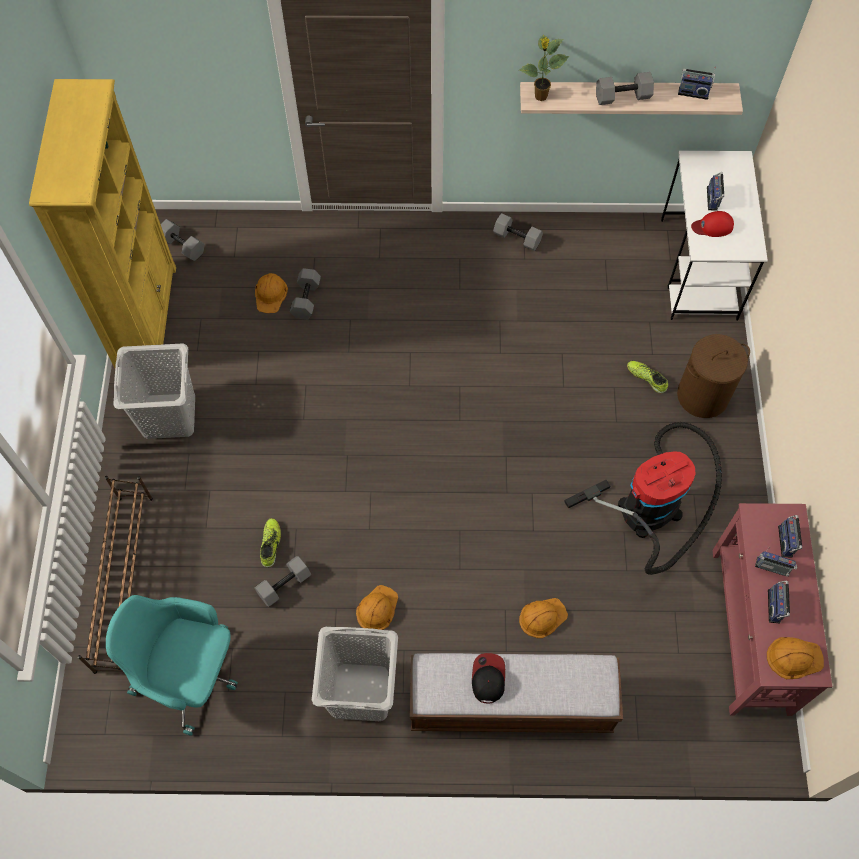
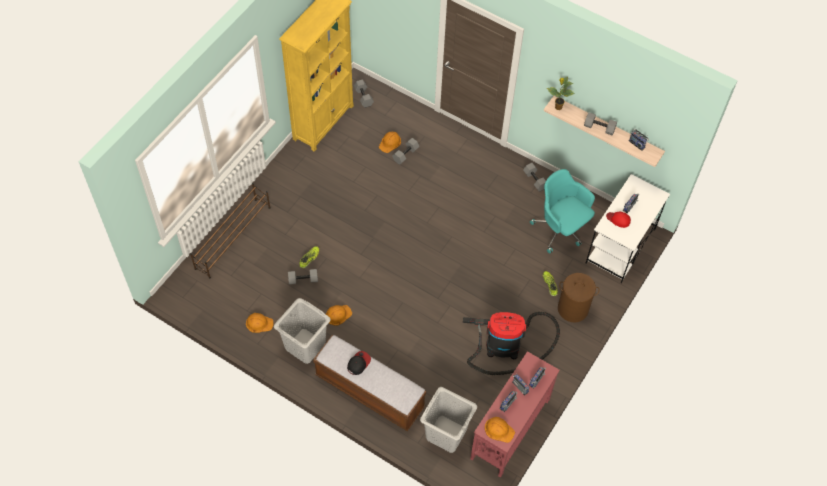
camera: 30 degrees right, 5 degrees down
(169, 415) = (303, 174): grey laundry basket -> grey laundry basket (446, 433)
(190, 674) = (235, 294): turquoise office chair -> turquoise office chair (561, 229)
(542, 617) = (412, 363): orange hard hat -> orange hard hat (259, 323)

